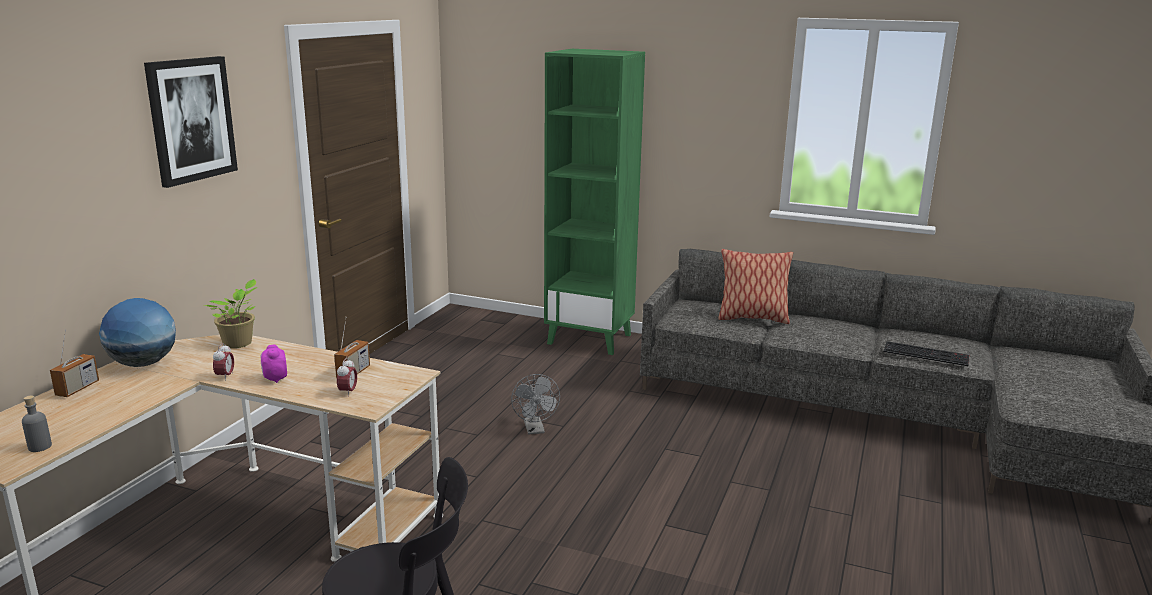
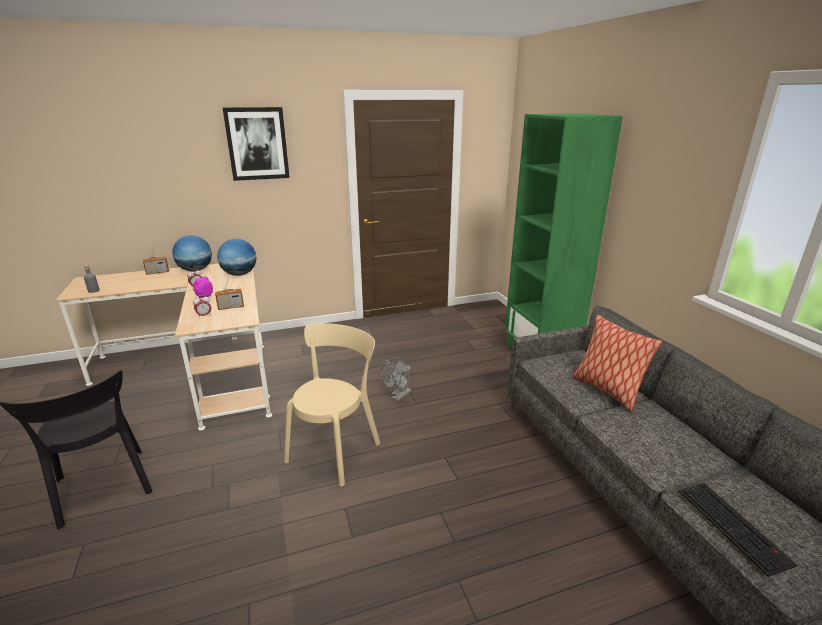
camera: 50 degrees right, 5 degrees up
(239, 343) = (239, 274): potted plant -> globe
(570, 497) = (336, 449): none -> beige chair

